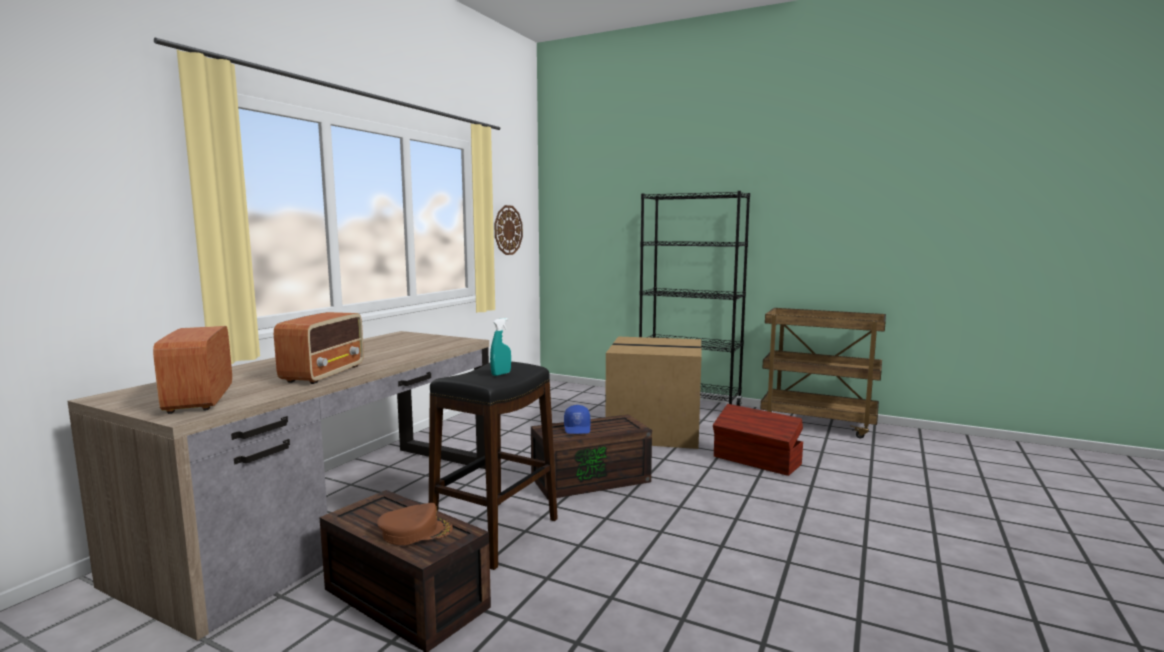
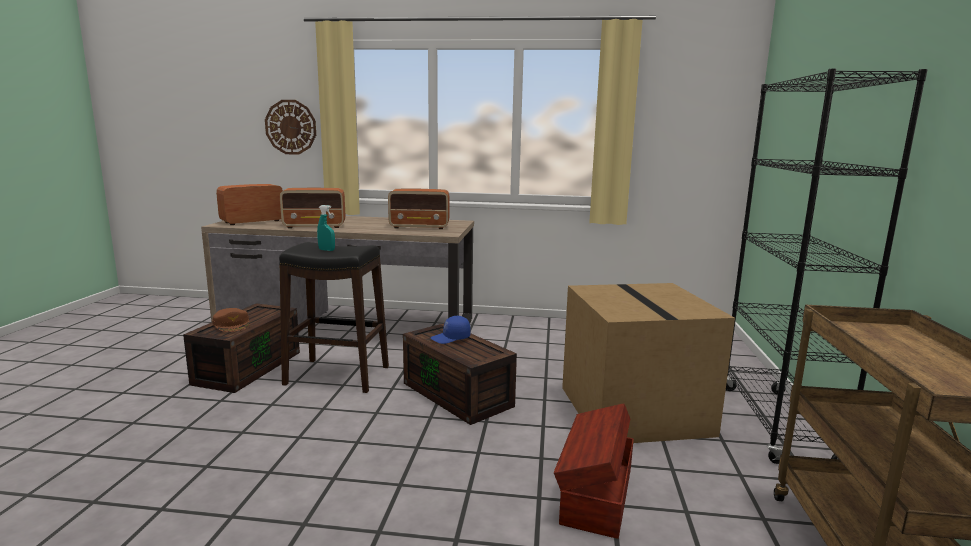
camera: 70 degrees right, 5 degrees up
(412, 344) = (420, 227): none -> radio
(508, 230) = (680, 138): wall clock -> wall clock (291, 127)

